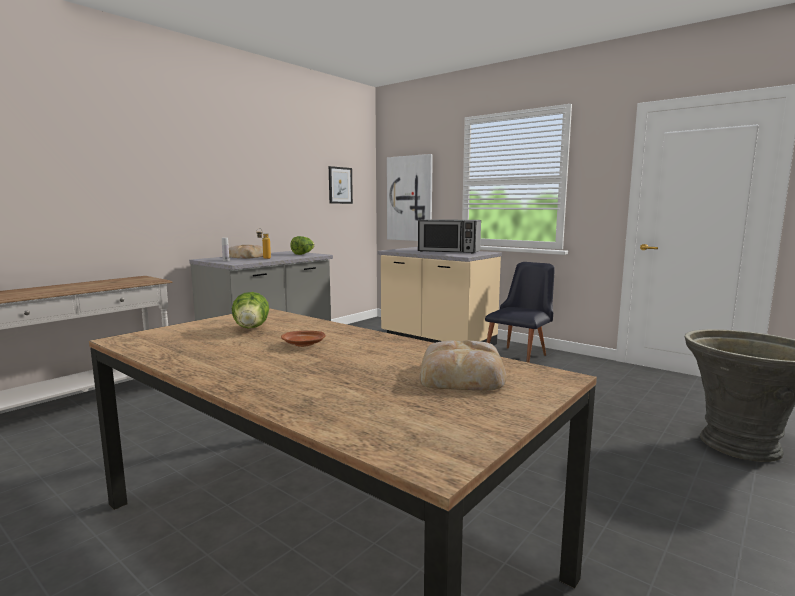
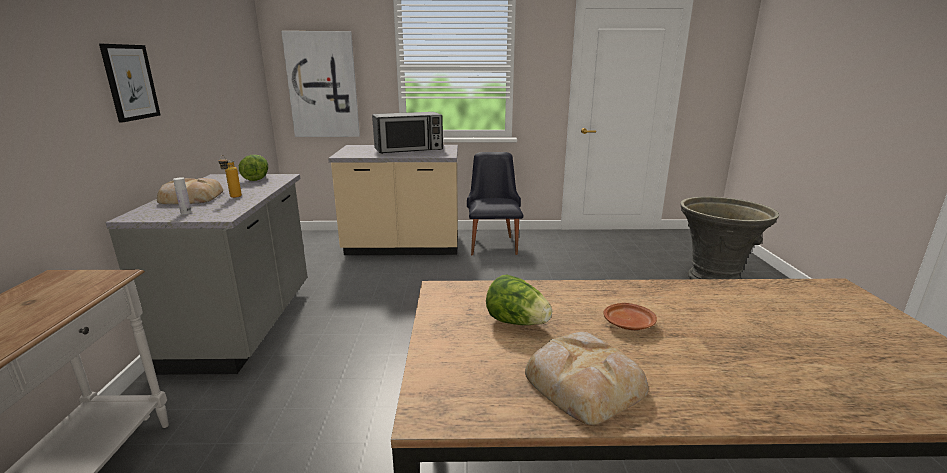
camera: 40 degrees left, 10 degrees up
(340, 185) = (236, 71): picture -> picture (130, 82)
(462, 375) = (807, 310): bread -> bread (583, 382)

